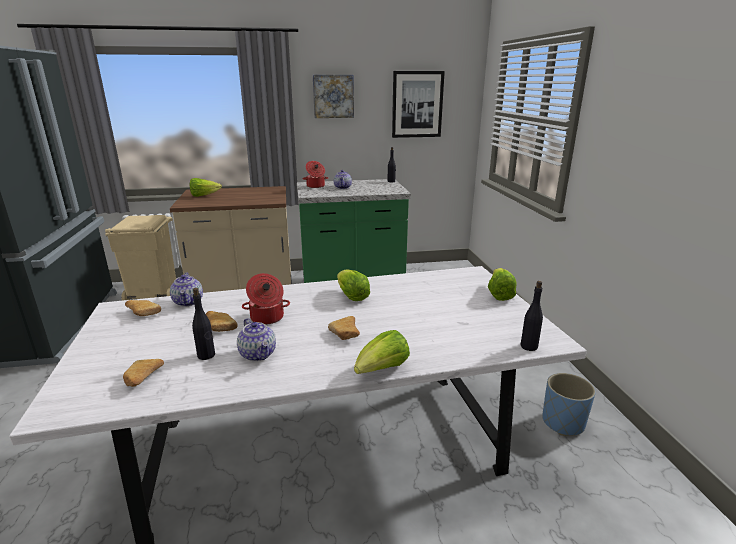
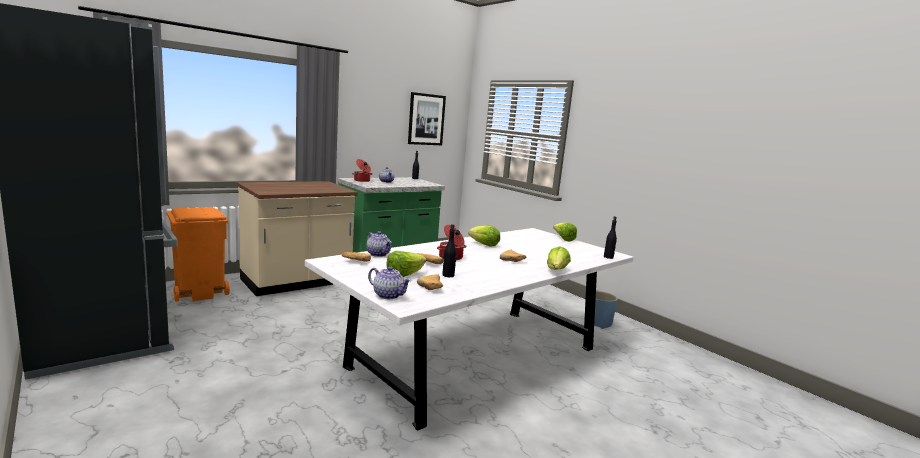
camera: 30 degrees left, 10 degrees down
(154, 296) = (199, 292): beige trash can -> orange trash can
(204, 196) = (270, 186): lettuce -> lettuce (404, 275)
(258, 354) = (479, 272): teapot -> teapot (389, 295)
(333, 96) = (366, 107): picture -> none

